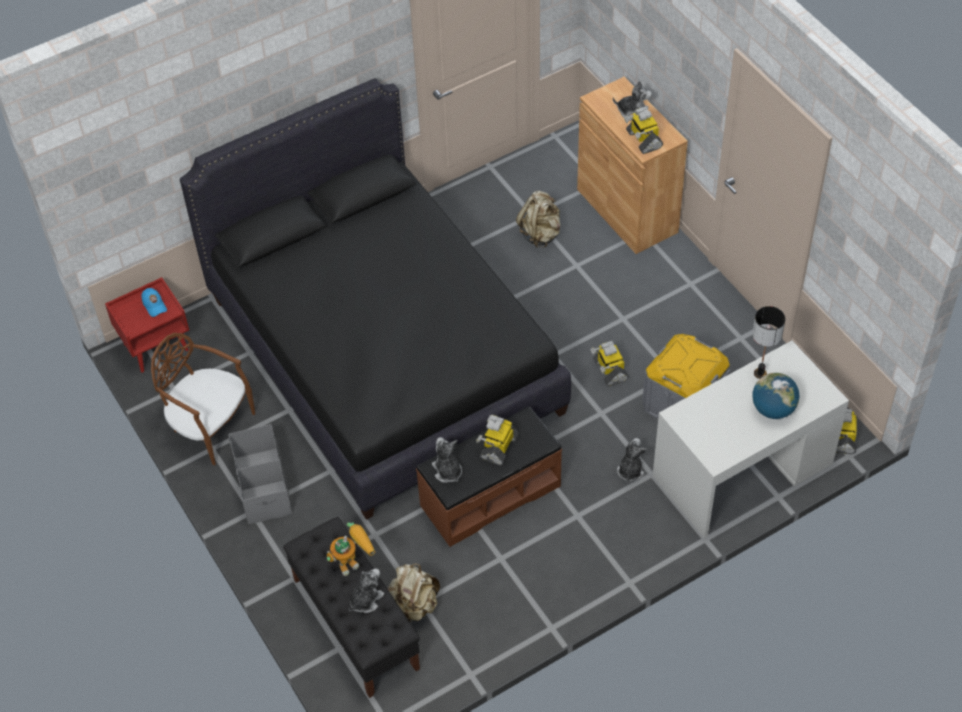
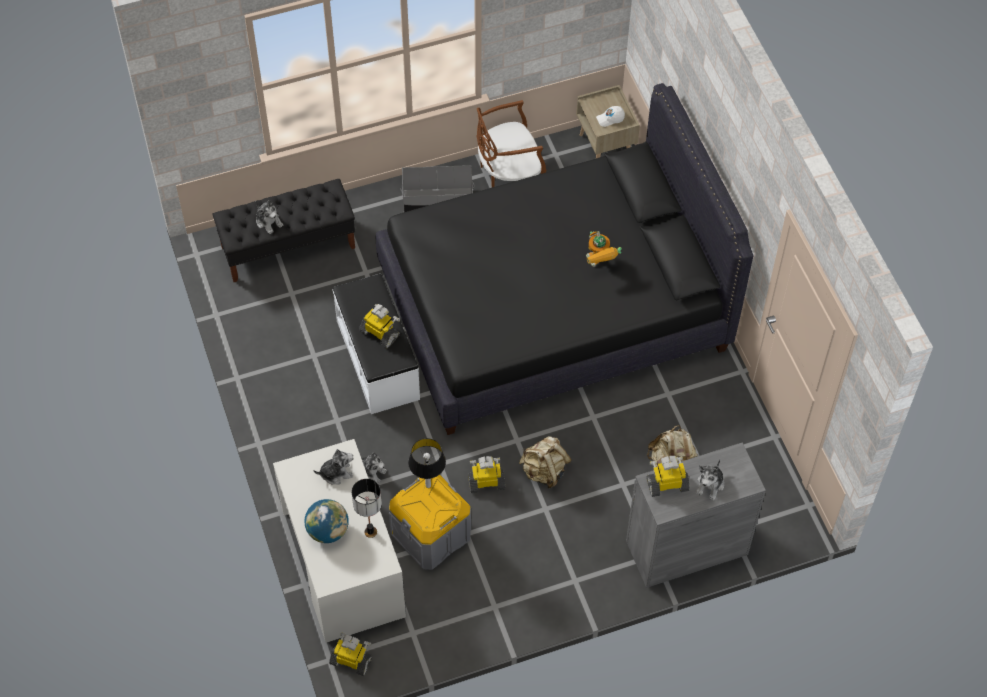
camera: 100 degrees right, 5 degrees up
(154, 305) = (610, 119): blue cap -> white cap
(156, 346) = (606, 146): red nightstand -> beige nightstand
(210, 426) = (509, 175): brown chair -> brown chair turned 150 degrees counterclockwise
(353, 560) = (306, 218): toy robot -> toy robot (599, 263)
(414, 604) = (291, 288): beige backpack -> beige backpack (544, 471)
(447, 471) = (367, 292): plush toy -> plush toy (336, 473)
(490, 495) = (378, 360): brown bench -> white bench
(627, 211) = (686, 547): brown cabinet -> grey cabinet
(669, 366) = (428, 485): none -> table lamp

